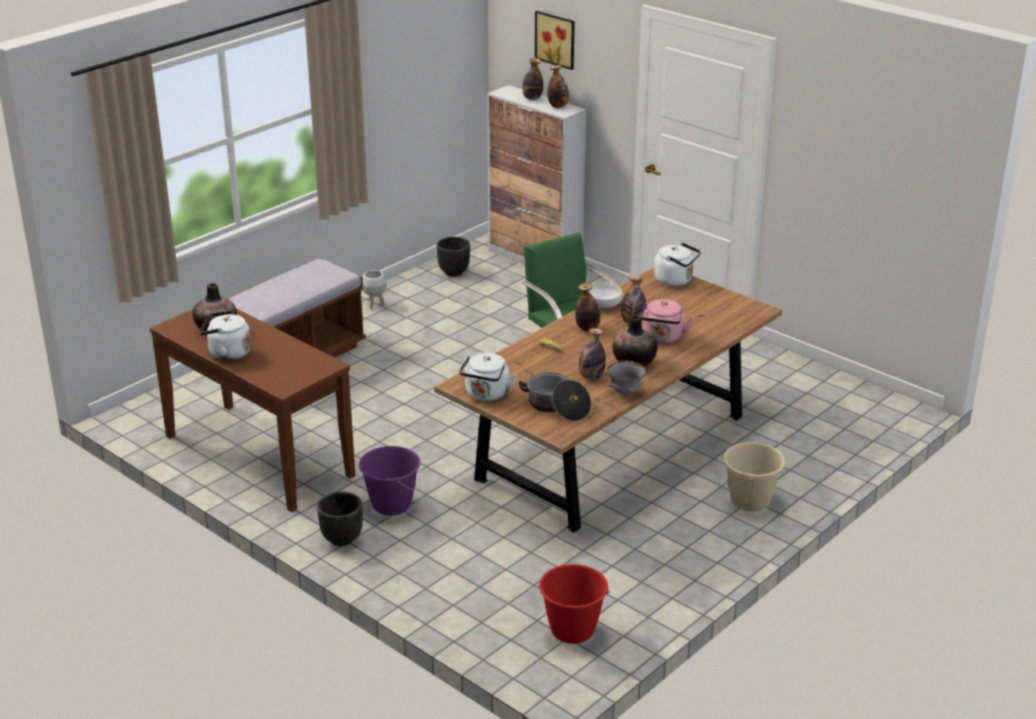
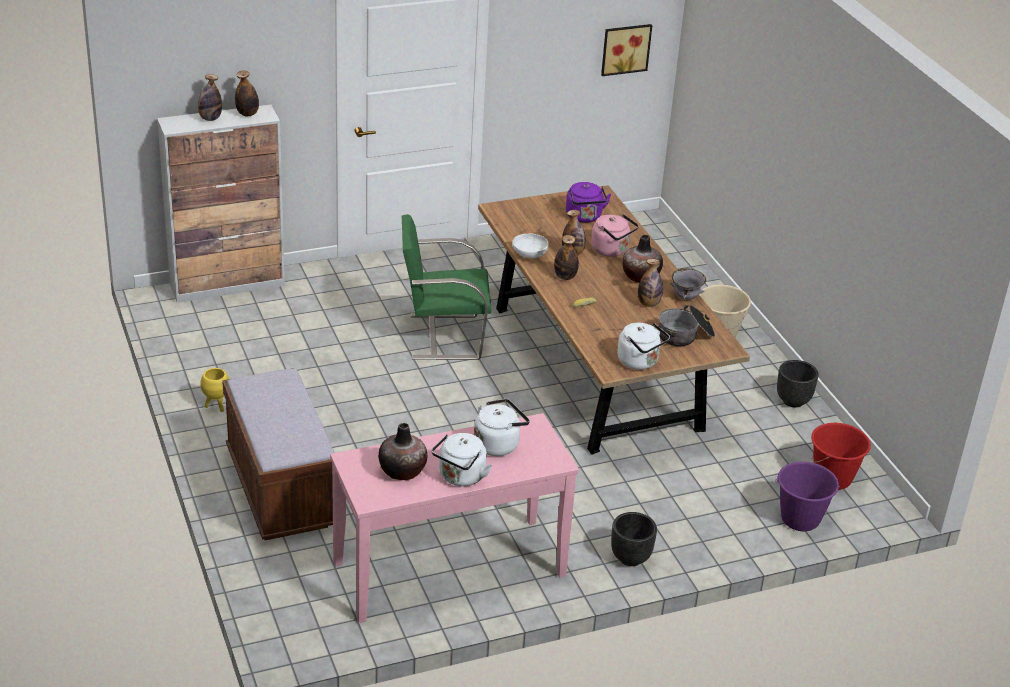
camera: 65 degrees left, 5 degrees up
(258, 456) = (450, 569): brown console table -> pink console table
(375, 305) = (216, 406): white planter -> yellow planter
(391, 505) = (596, 513): purple bucket -> purple bucket (800, 519)
(454, 272) = (200, 338): black planter -> black planter (793, 401)
(556, 39) = (222, 46): picture -> picture (625, 48)
(676, 280) = (518, 208): white kettle -> white kettle (498, 444)
(704, 312) = (584, 217): none -> purple kettle

